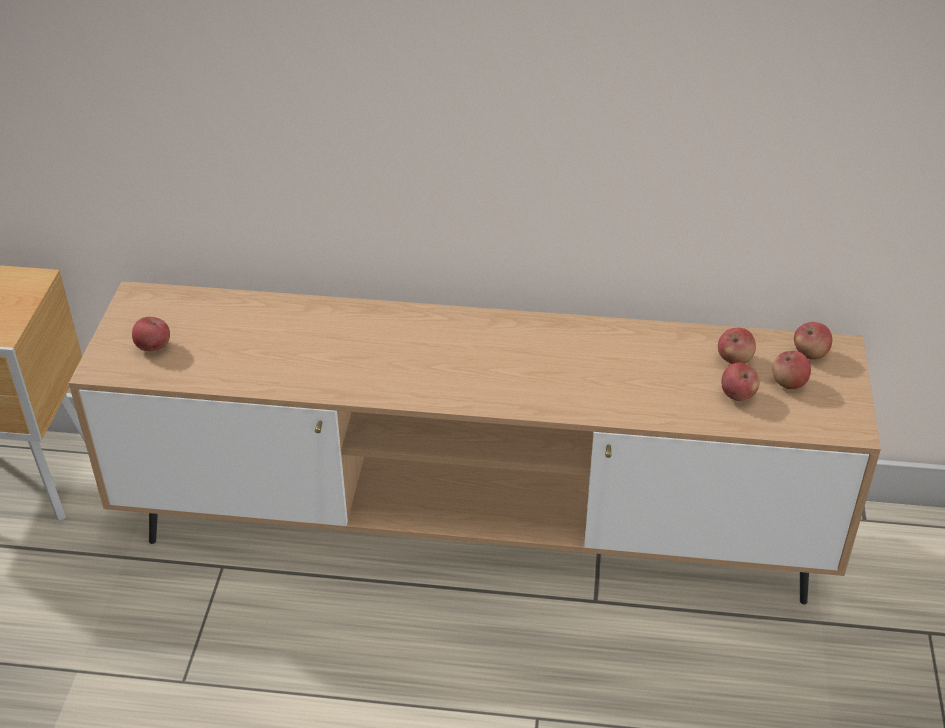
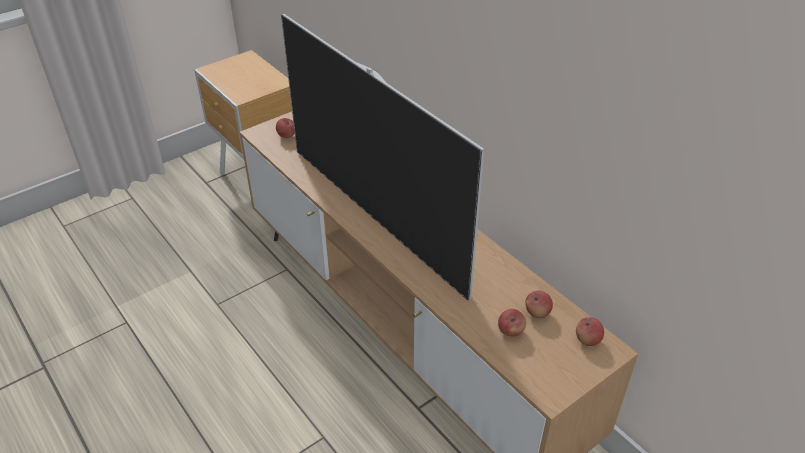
camera: 45 degrees right, 0 degrees up
(428, 373) = (376, 217): none -> television
(788, 383) = (550, 346): apple -> none

